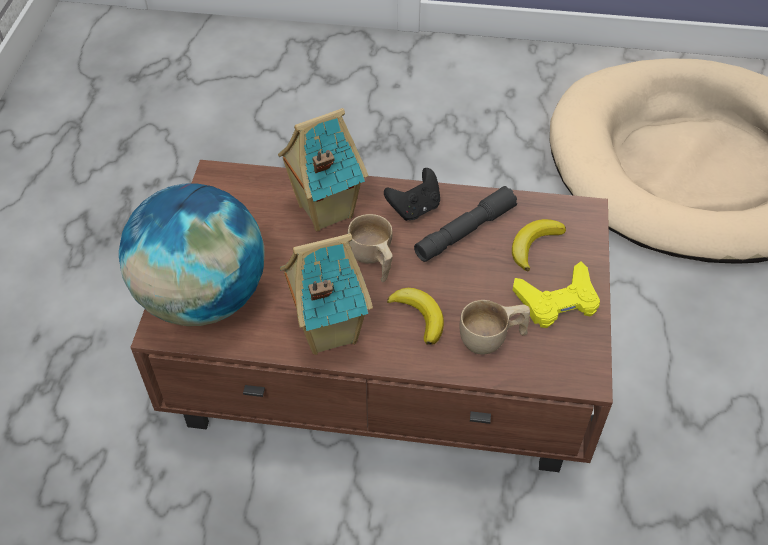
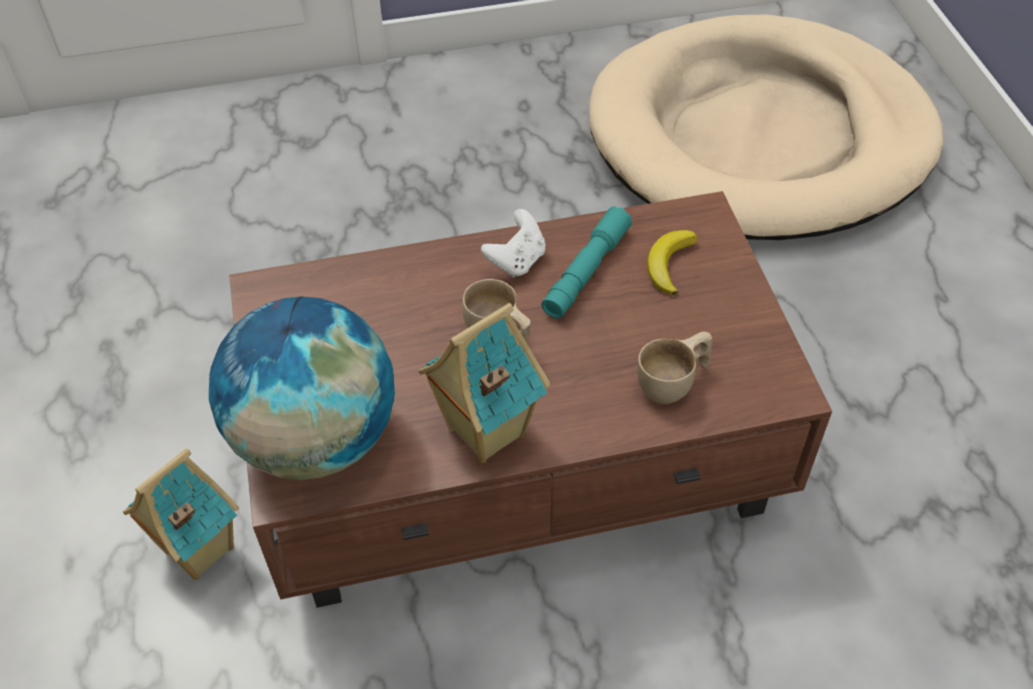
camera: 20 degrees left, 0 degrees up
(324, 211) = (412, 294): toy house -> toy house (197, 550)
(414, 208) = (517, 261): black game controller -> white game controller
(419, 316) = (581, 382): banana -> none
(465, 232) = (586, 271): grey flashlight -> turquoise flashlight
(557, 301) = (723, 319): yellow game controller -> none

